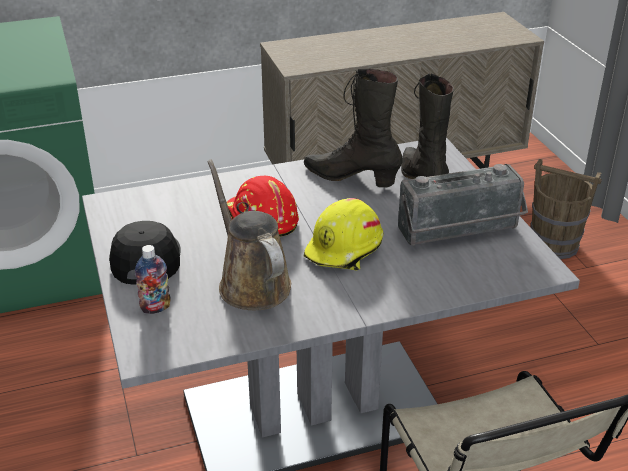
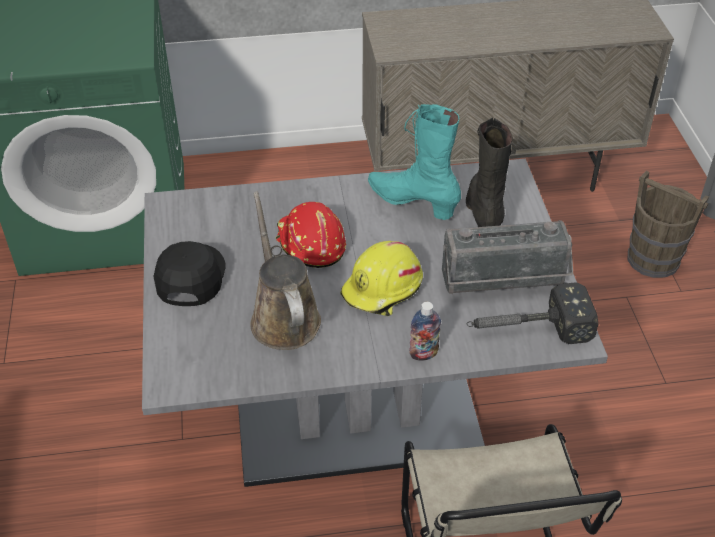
camera: 10 degrees right, 10 degrees up
(155, 308) = (188, 334): bottle -> bottle (423, 354)
(351, 178) = (412, 202): black boot -> turquoise boot
(494, 266) = (526, 329): none -> hammer

